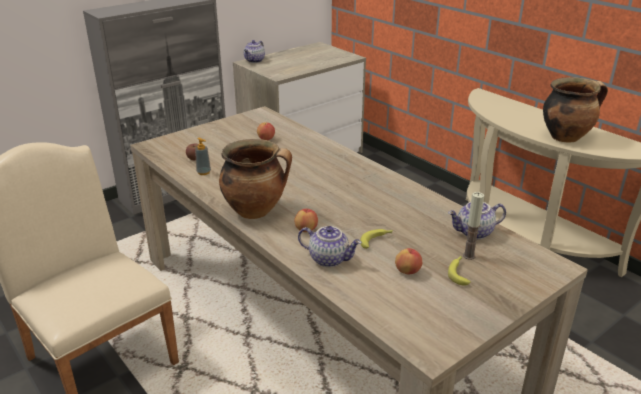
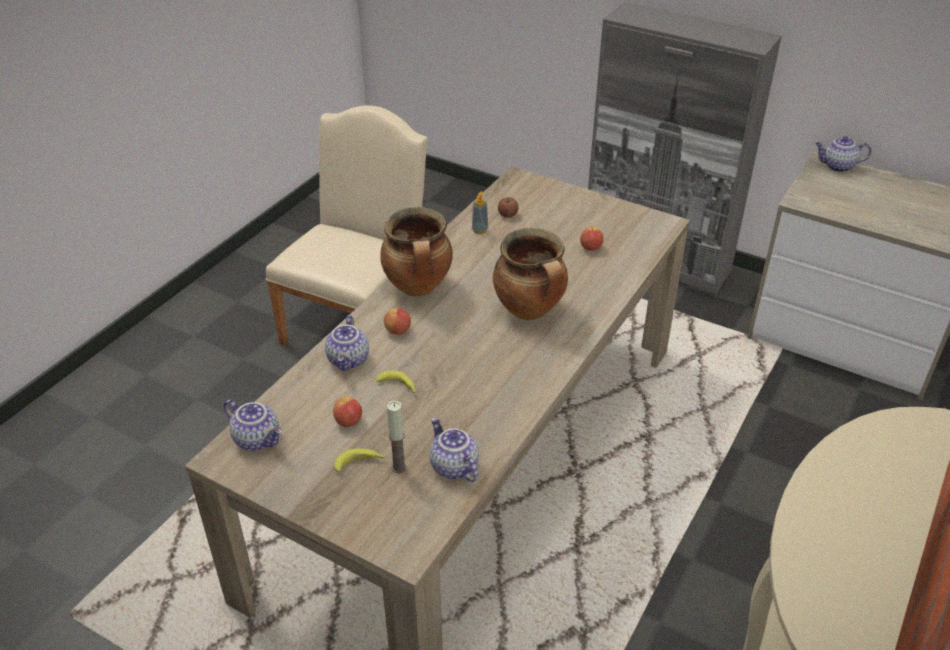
camera: 70 degrees right, 10 degrees up
(411, 325) = (258, 439): none -> teapot
(566, 137) = (822, 549): cooking pot -> cooking pot (530, 310)

